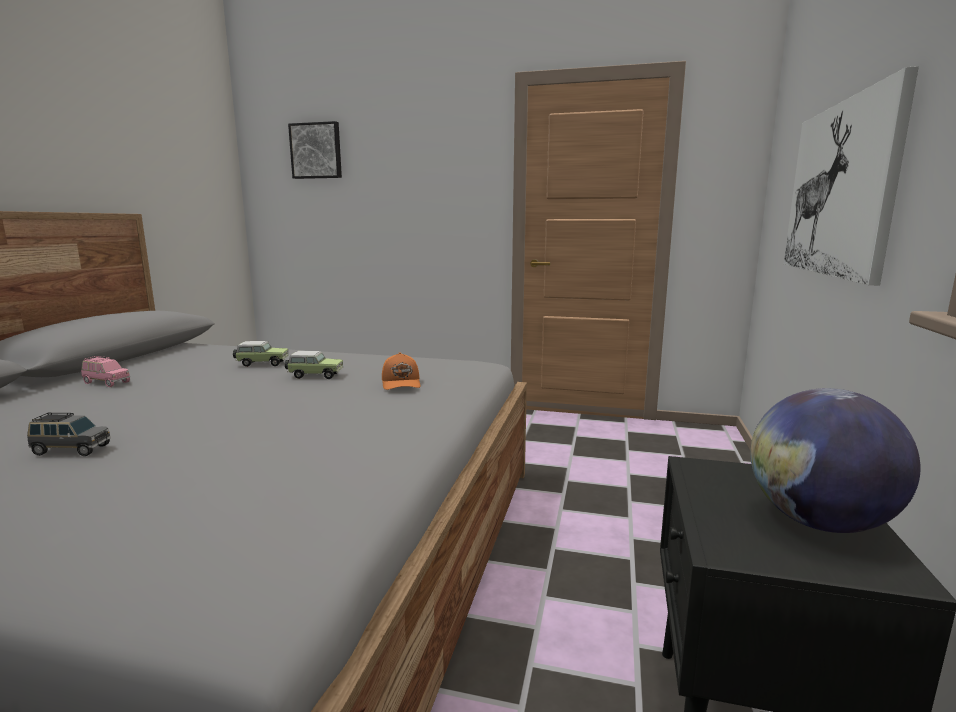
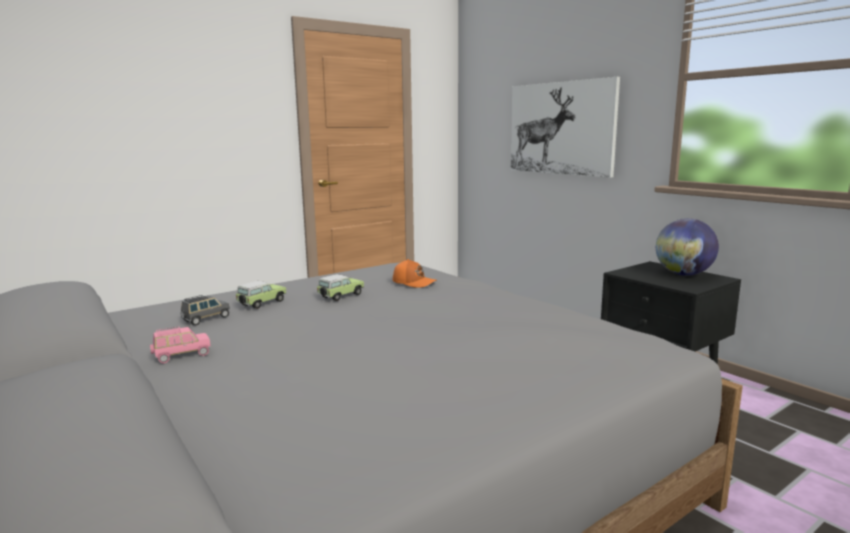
camera: 50 degrees left, 0 degrees up
(71, 450) = (401, 369): grey toy car -> grey toy car (206, 319)
(316, 151) = (66, 69): picture -> none

